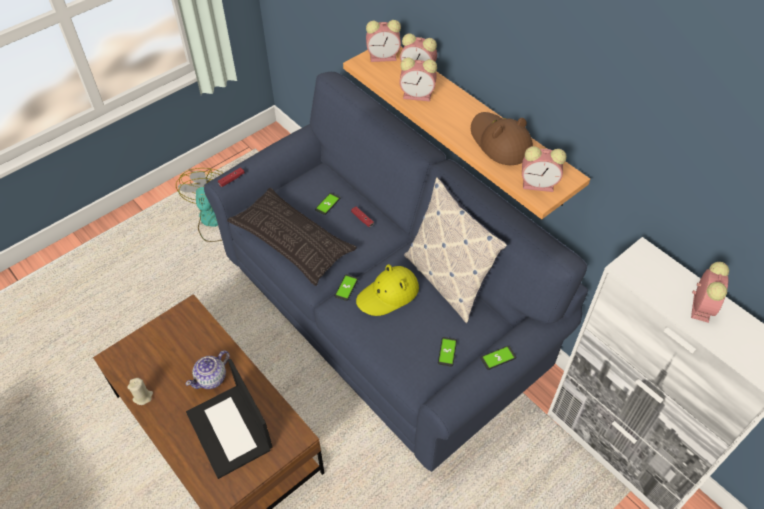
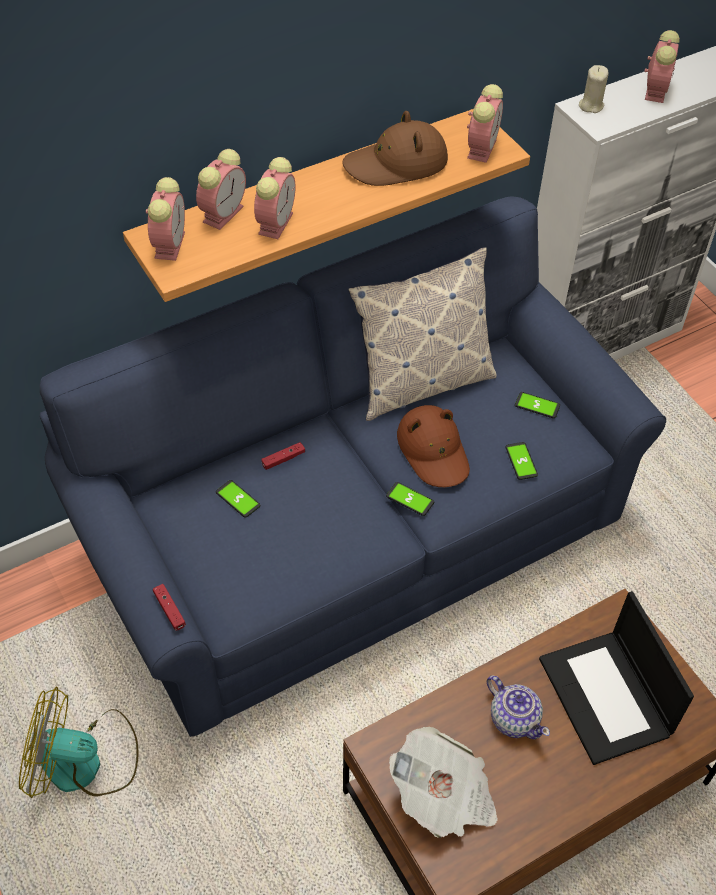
camera: 80 degrees left, 0 degrees up
(143, 397) = (537, 824): beige candle -> beige candle (591, 105)
(160, 347) = (443, 796): none -> newspaper
(230, 431) = (606, 697): laptop -> laptop turned 90 degrees clockwise
(292, 241) = (302, 557): pillow -> none
(388, 294) = (434, 451): yellow hat -> brown hat
(498, 358) = (578, 341): phone -> phone (521, 461)
(701, 305) = (655, 90): alarm clock -> alarm clock turned 75 degrees clockwise

